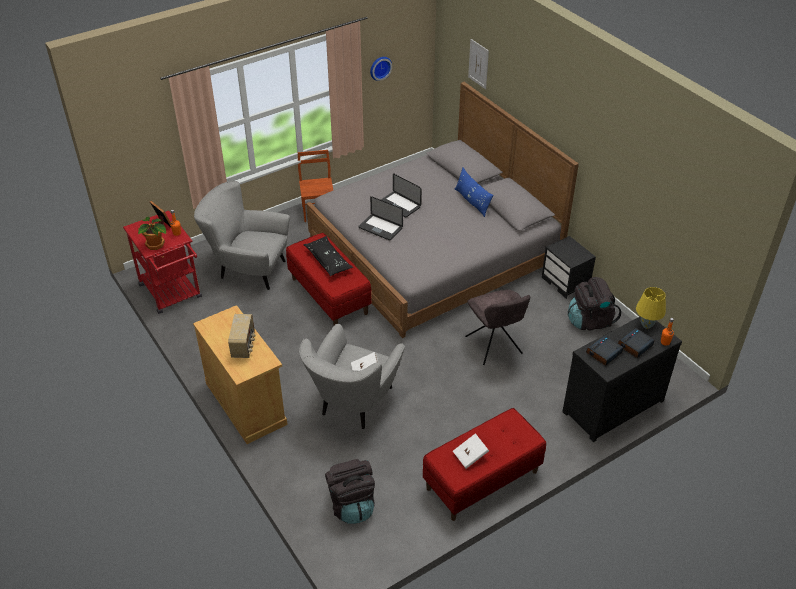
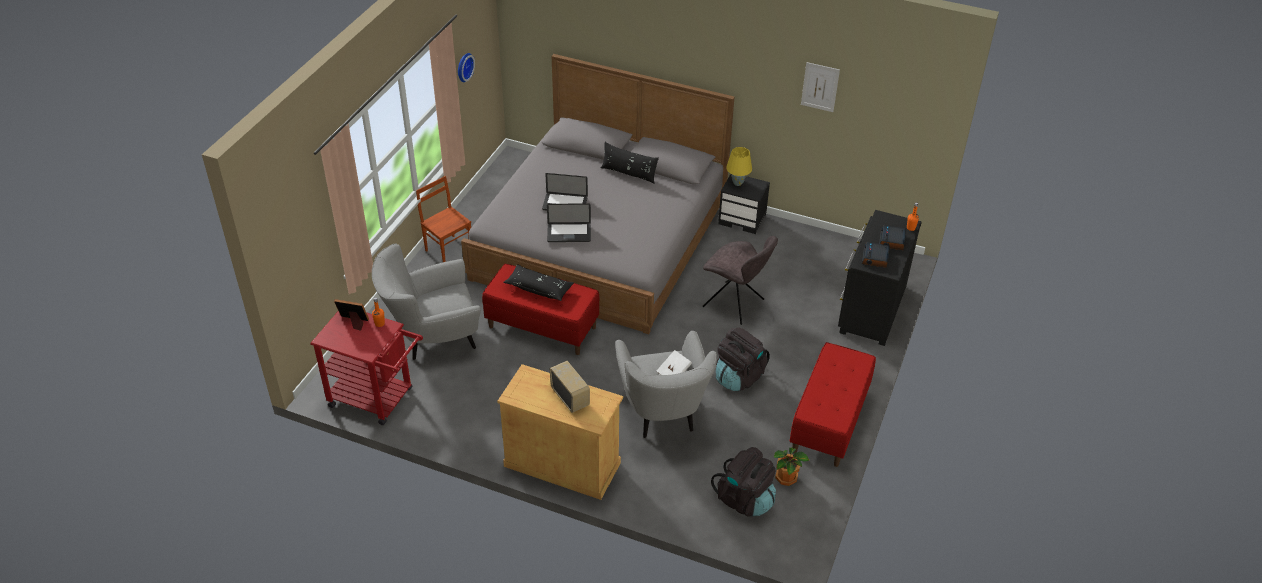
camera: 35 degrees left, 0 degrees up
(155, 245) = (369, 345): potted plant -> potted plant (787, 478)
(470, 456) = (831, 398): white book -> none
(472, 201) = (629, 173): blue pillow -> black pillow
(478, 64) = (572, 30): picture -> picture (820, 87)
(590, 321) = (792, 245): black backpack -> black backpack (739, 377)
(646, 325) = (885, 220): yellow table lamp -> yellow table lamp (737, 183)

